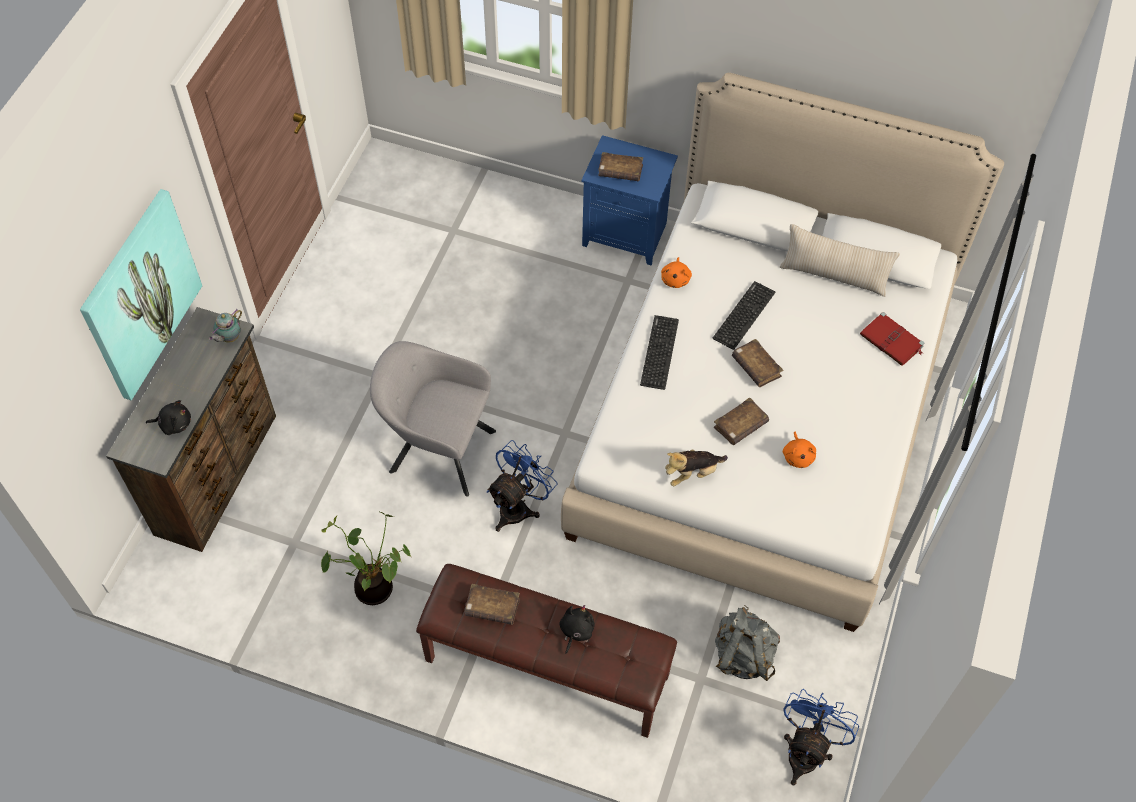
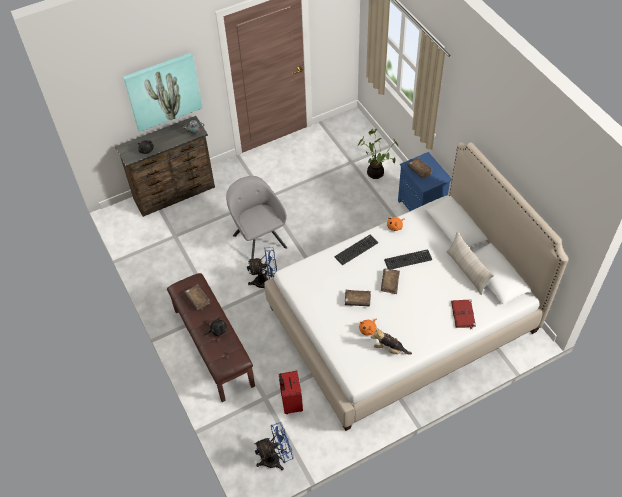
camera: 45 degrees right, 5 degrees down
(374, 585) = (185, 271): potted plant -> potted plant (376, 172)
(692, 473) = (318, 304): plush toy -> plush toy (389, 349)
(743, 655) = (291, 403): grey backpack -> red suitcase

